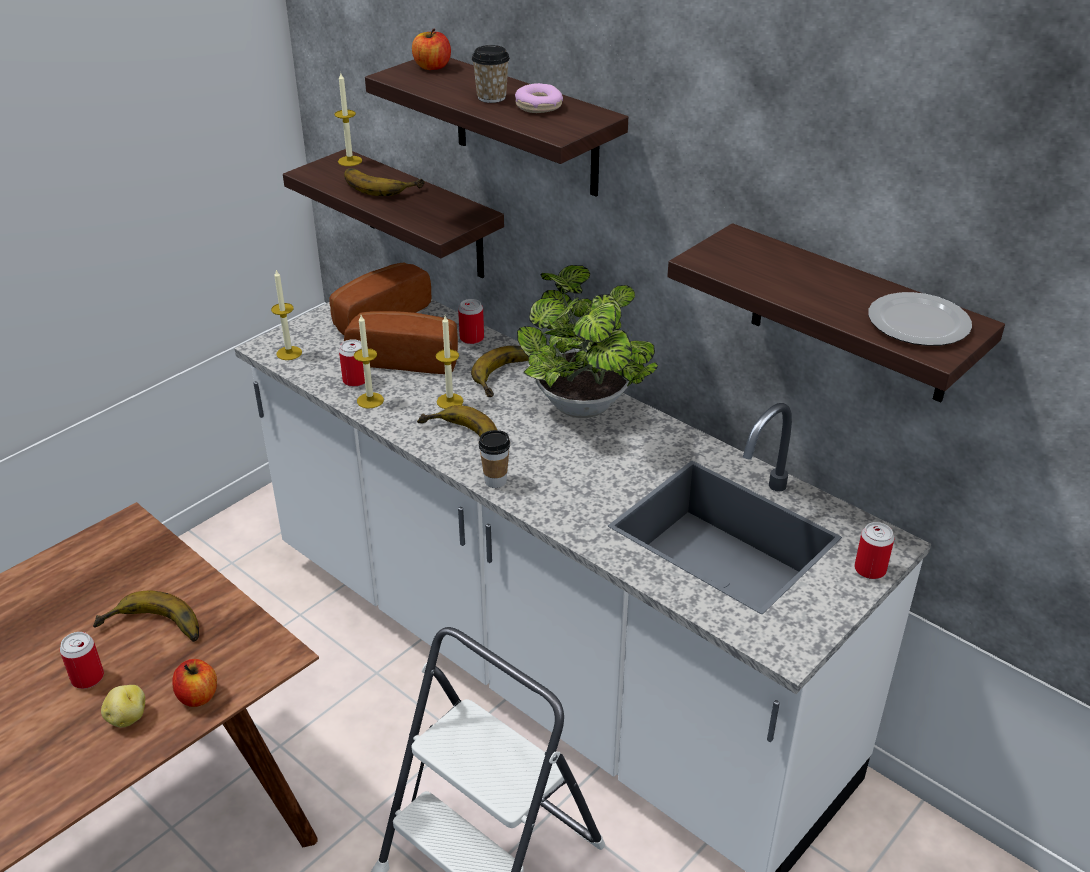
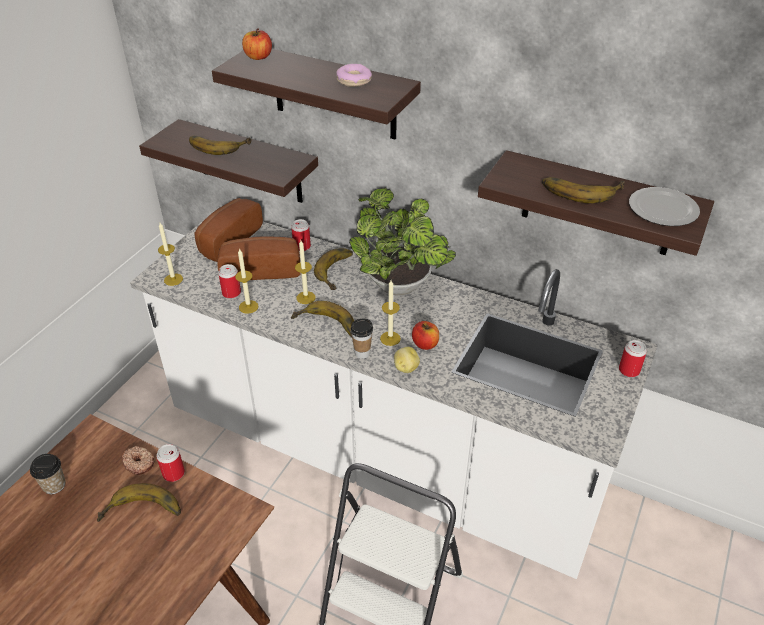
camera: 15 degrees left, 5 degrees up
(87, 678) = (107, 562): can -> can (173, 473)
(127, 717) = (150, 587): potato -> potato (405, 368)
(172, 570) = (139, 463): none -> donut
(198, 696) = (198, 557): apple -> apple (425, 344)
(350, 161) = (186, 129): candle -> candle (390, 338)
(491, 97) = (316, 77): cup -> cup (54, 485)
(811, 283) = (581, 189): none -> banana

